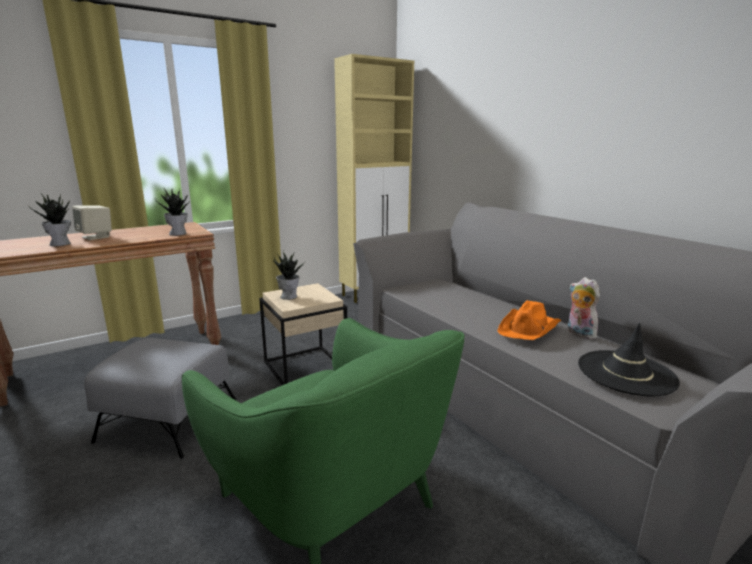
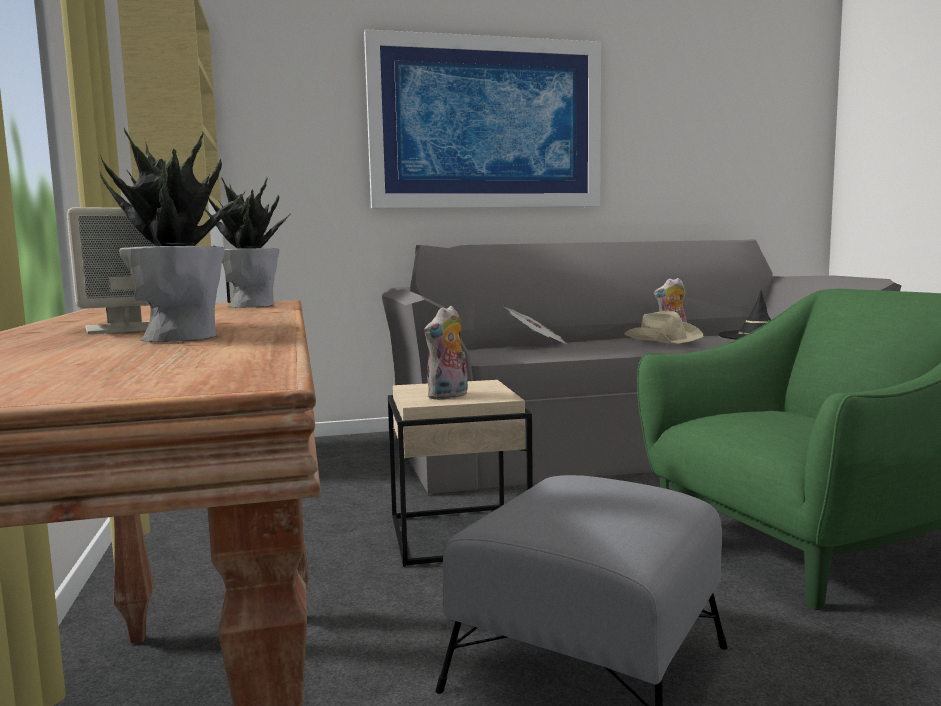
camera: 70 degrees left, 10 degrees down
(289, 296) = (448, 396): potted plant -> plush toy
(467, 293) = (537, 344): none -> newspaper
(529, 328) = (662, 339): orange hat -> beige hat
(553, 106) = (486, 124): none -> picture

